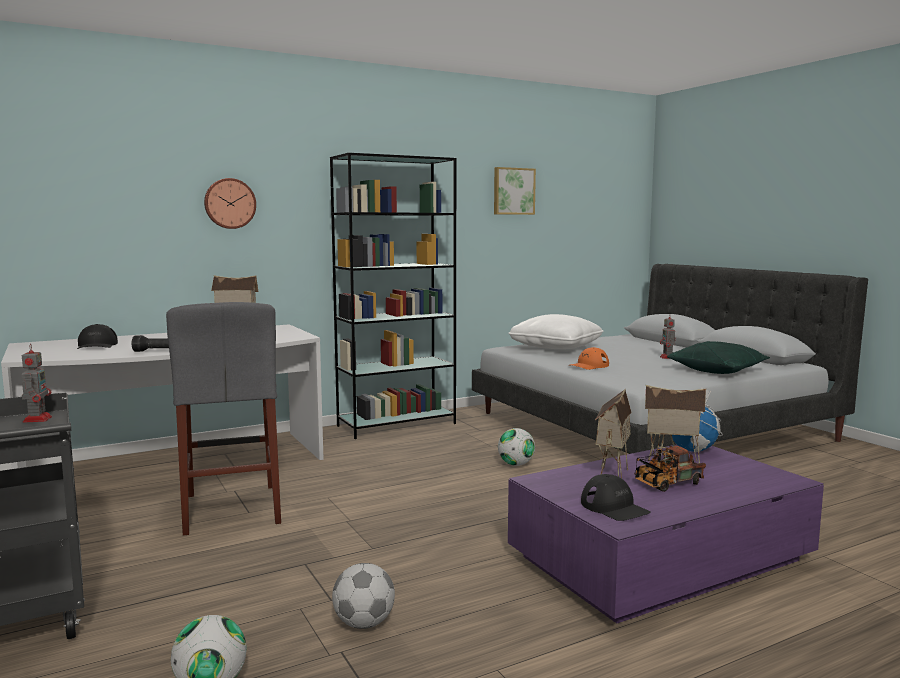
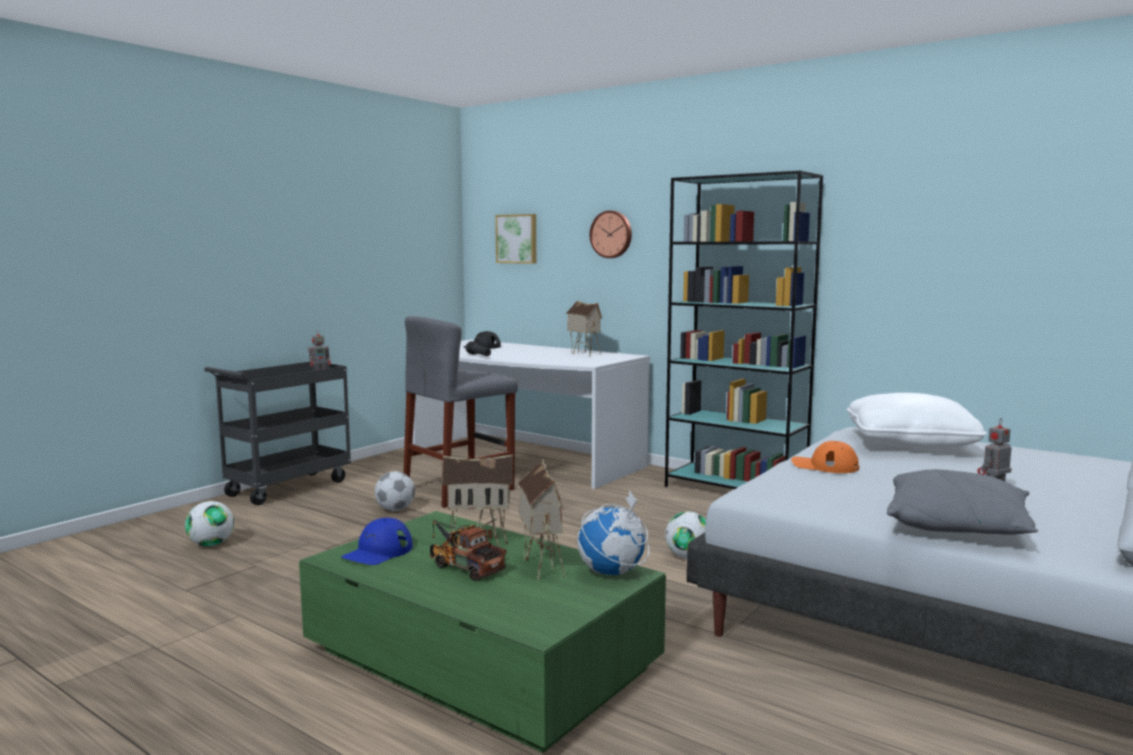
camera: 65 degrees right, 0 degrees up
(364, 624) = (294, 564): football -> football (395, 510)
(513, 191) = (962, 206): picture -> picture (517, 239)
(614, 507) = (378, 552): black cap -> blue cap
(661, 559) = (481, 660): purple coffee table -> green coffee table
(717, 370) = (957, 526): green pillow -> grey pillow

